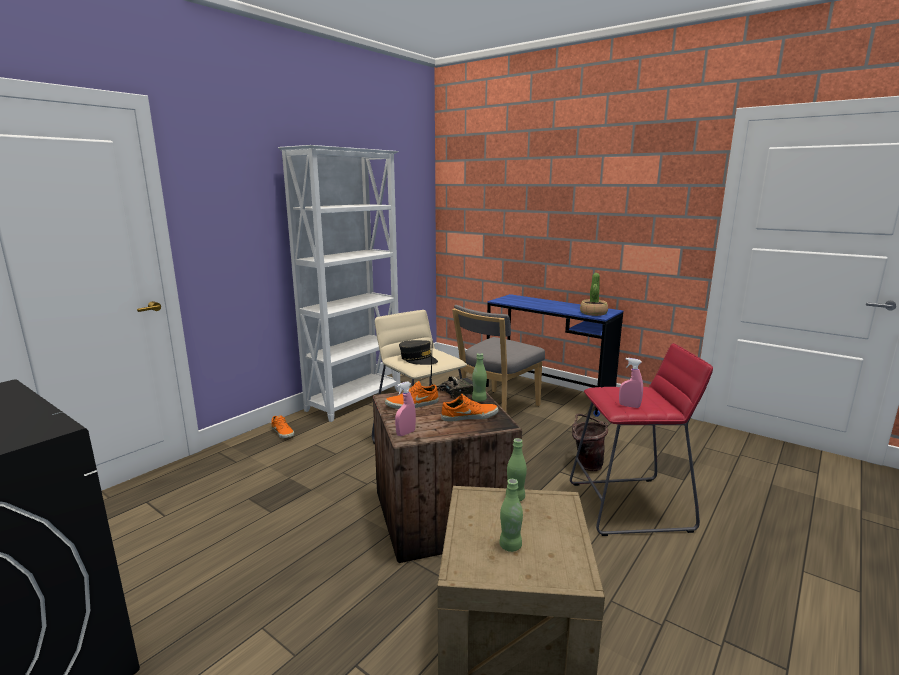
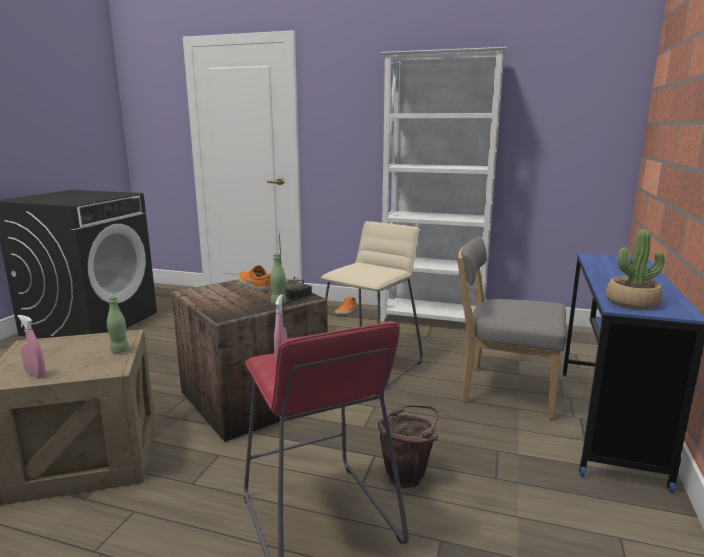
camera: 70 degrees right, 0 degrees up
(405, 433) = (194, 290): pink spray bottle -> pink spray bottle (35, 374)
(418, 359) = (359, 269): grey cap -> none
(469, 416) = (236, 304): orange shoe -> none
(510, 546) = (50, 356): green bottle -> none

